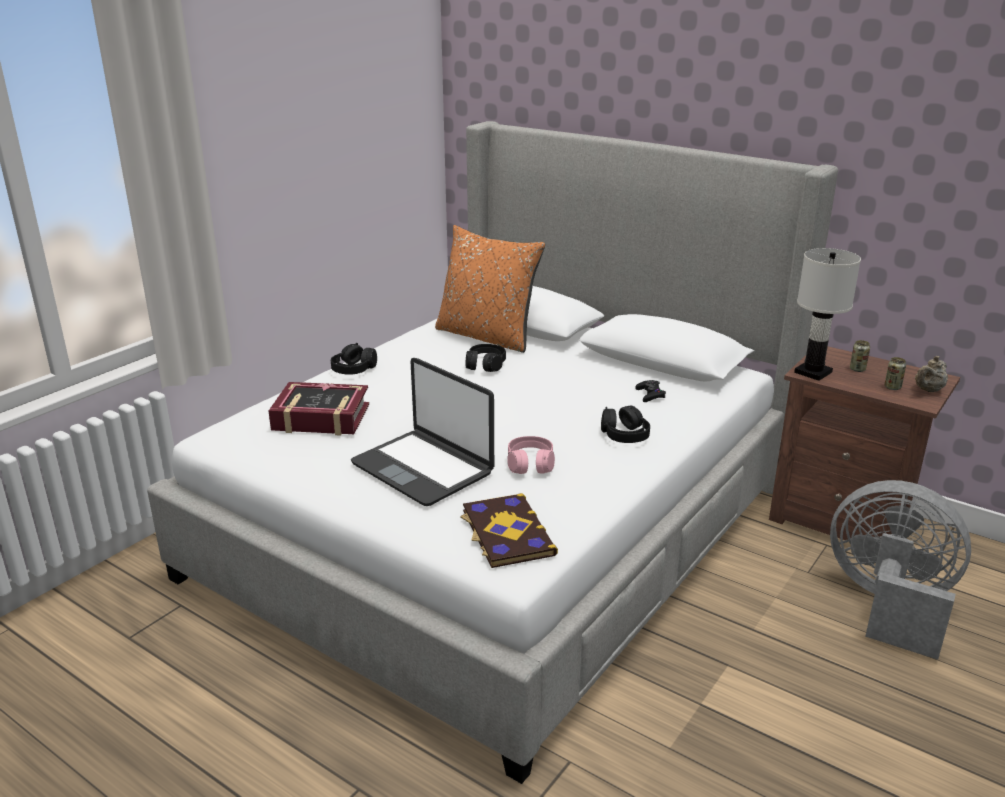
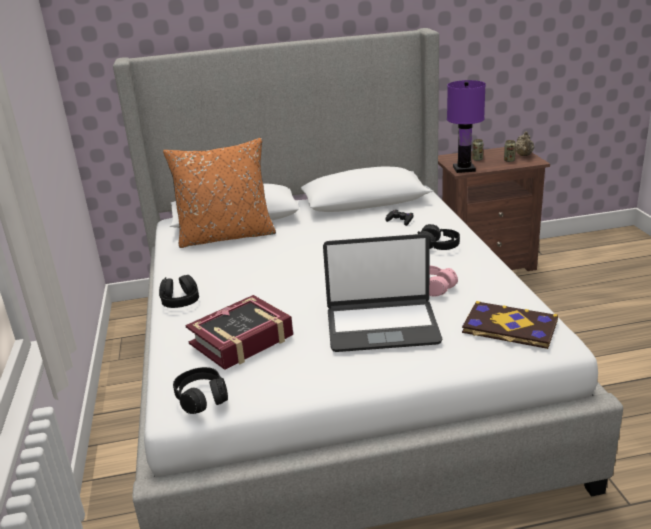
camera: 45 degrees left, 0 degrees up
(485, 365) = (269, 252): black headphones -> black headphones (202, 398)
(812, 372) = (463, 169): white table lamp -> purple table lamp
(888, 604) = (566, 289): grey fan -> none

